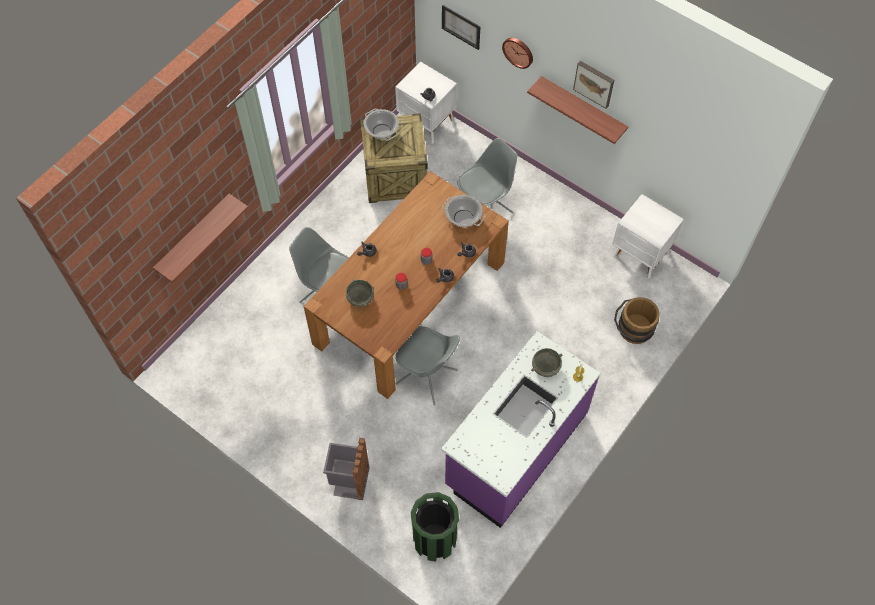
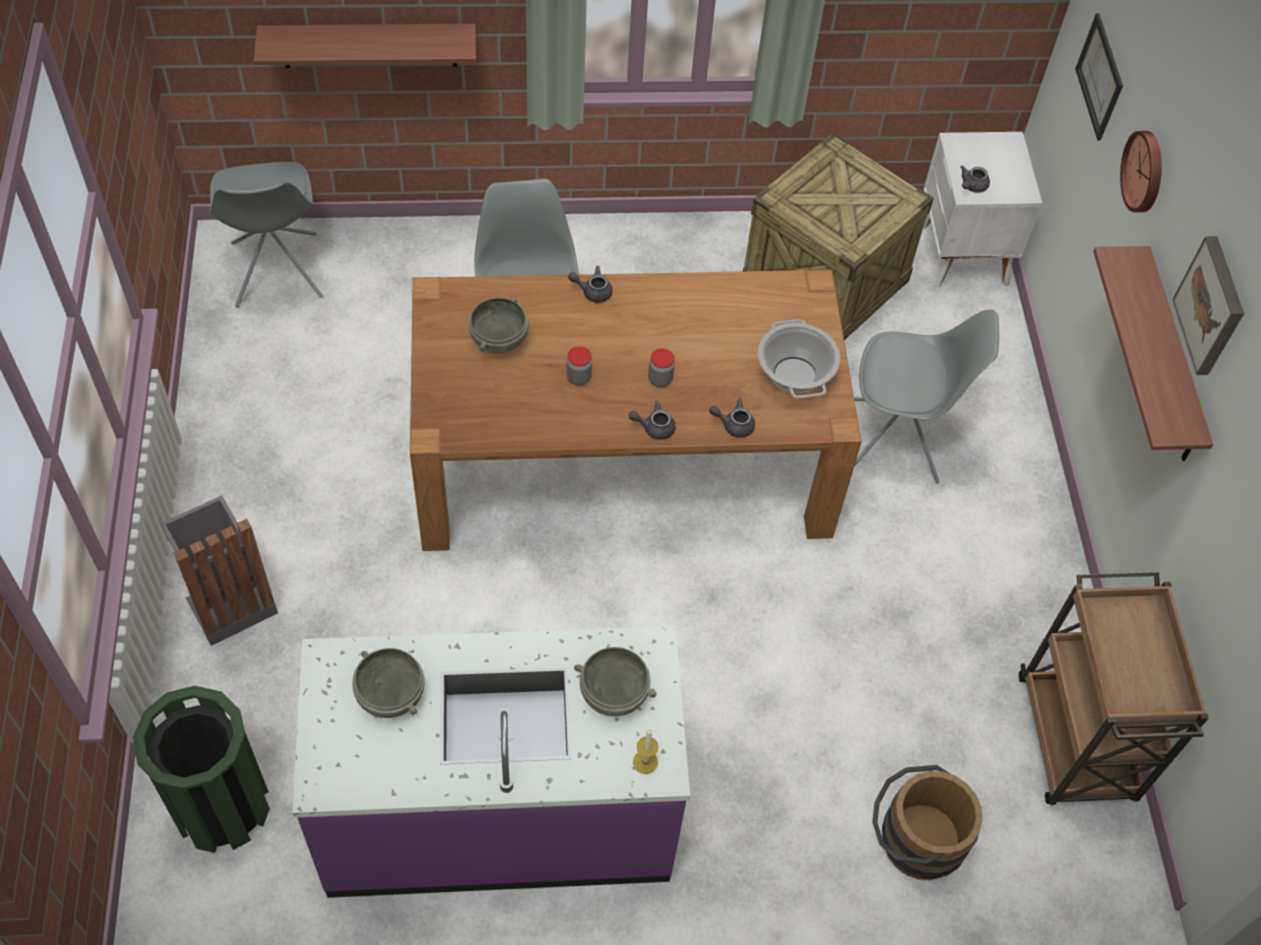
camera: 45 degrees right, 5 degrees down
(381, 131) = (841, 172): cooking pot -> none
(427, 377) = (513, 580): grey chair -> grey chair (276, 272)
(487, 435) = (389, 695): none -> grey bowl
(641, 255) = (1076, 741): white nightstand -> brown cart

